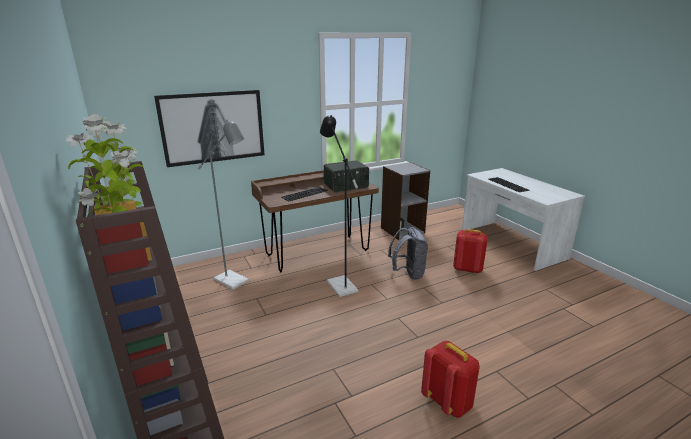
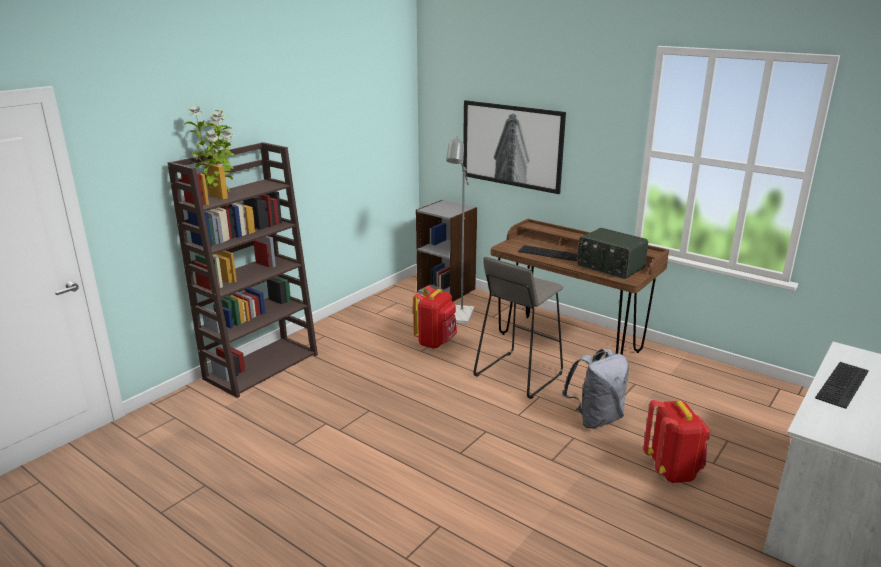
camera: 65 degrees right, 0 degrees up
(339, 283) = (518, 375): black floor lamp -> grey stool
(402, 230) = (721, 388): grey bookcase -> grey bookcase (446, 290)
(448, 402) = (364, 493): red backpack -> red backpack (436, 342)

